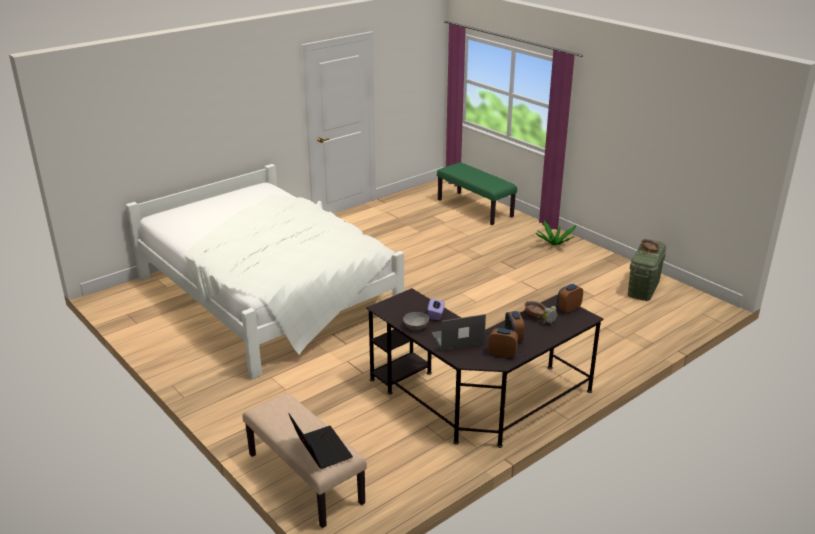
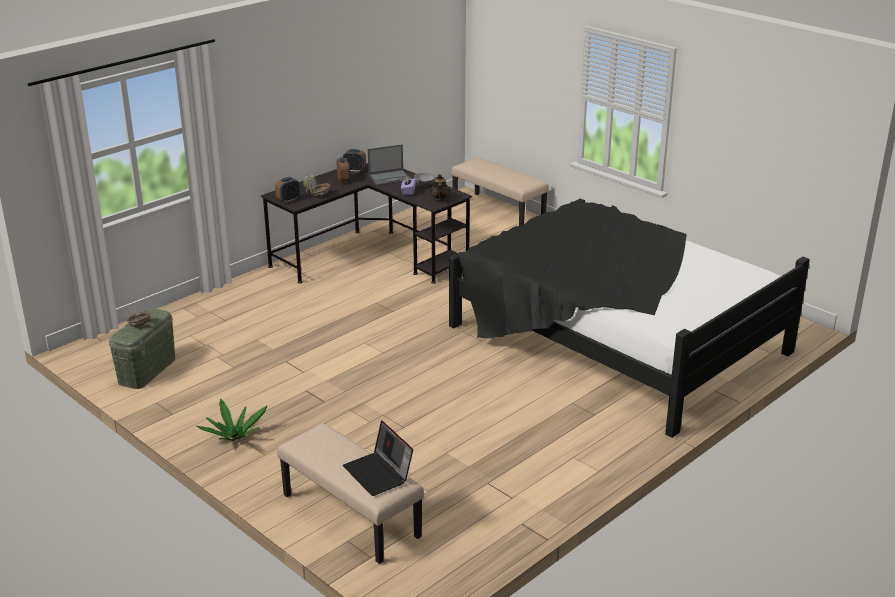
camera: 175 degrees right, 0 degrees up
(269, 295) = (615, 339): white bed -> black bed
(320, 449) = (482, 164): laptop -> laptop (379, 474)
(402, 302) = (439, 199): none -> teapot
(475, 208) = (350, 516): green bench -> beige bench

